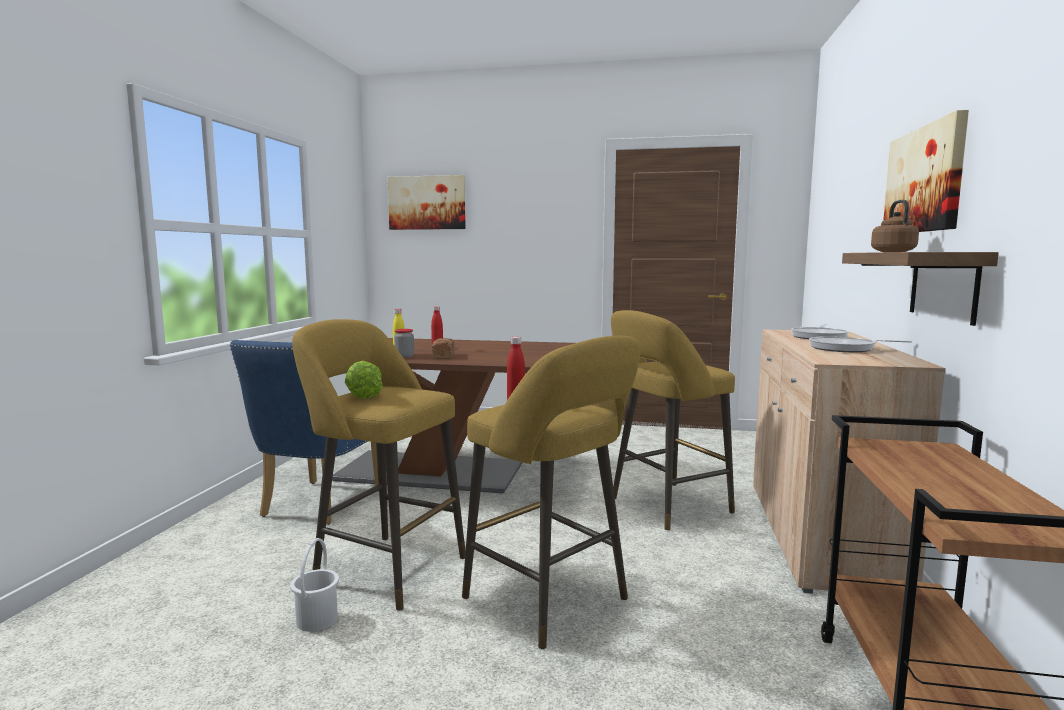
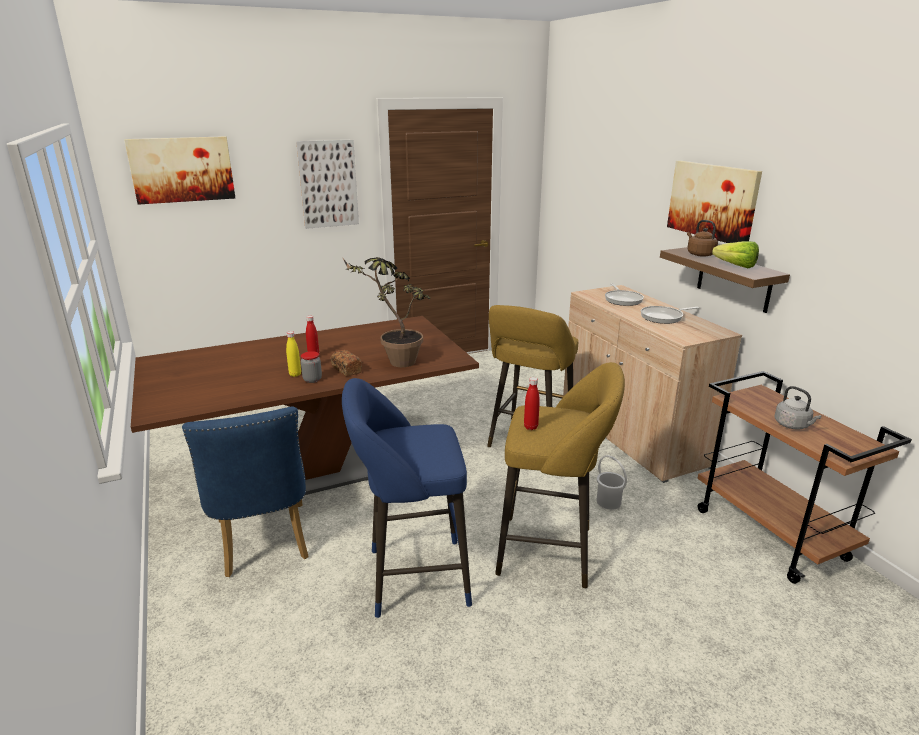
camera: 35 degrees left, 15 degrees up
(318, 619) = (425, 642): white bucket -> white bucket (609, 501)
(364, 394) = (401, 451): lettuce -> lettuce (732, 265)
(384, 568) = (411, 577): yellow stool -> blue stool
(493, 358) = (393, 361): none -> potted plant
(550, 221) = (328, 184): none -> picture
(928, 481) = (793, 425): none -> grey kettle

